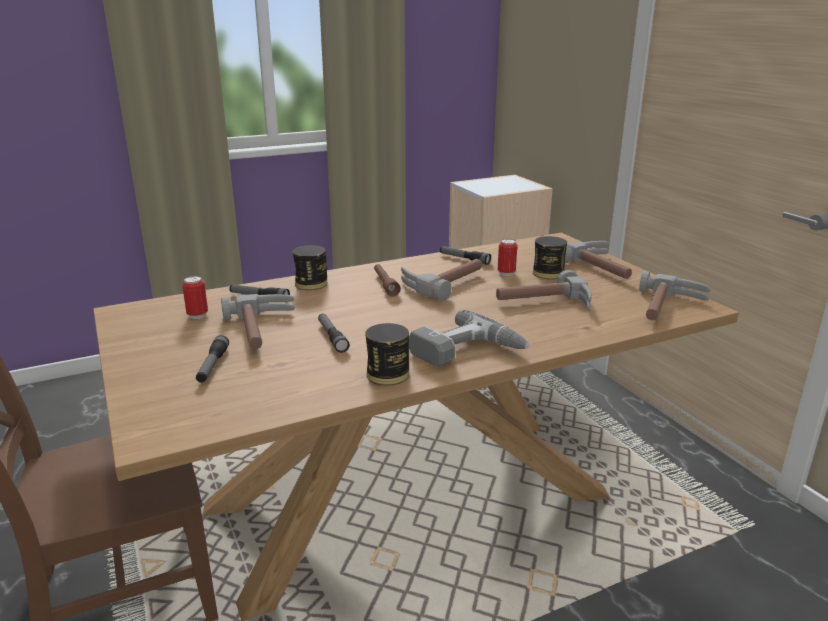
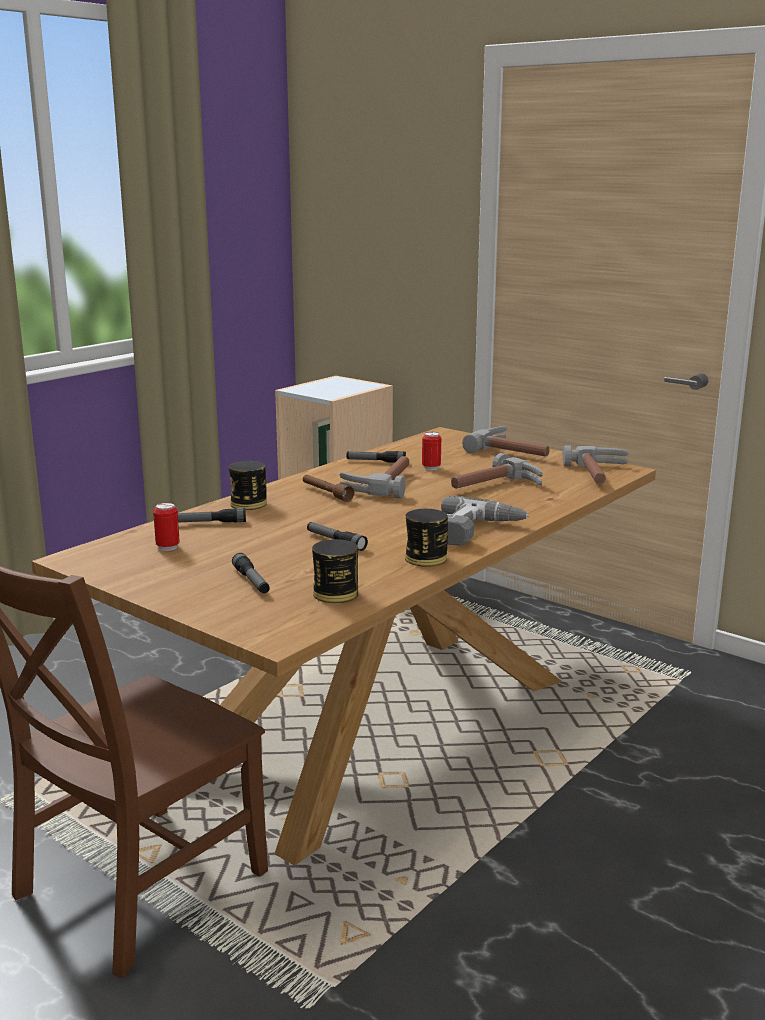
camera: 25 degrees left, 5 degrees down
(263, 330) = (258, 547): hammer -> none
(548, 273) = (469, 463): can -> can (335, 593)

